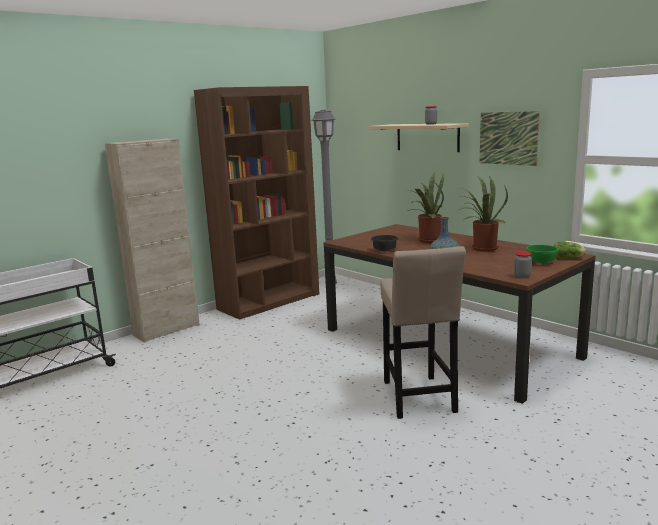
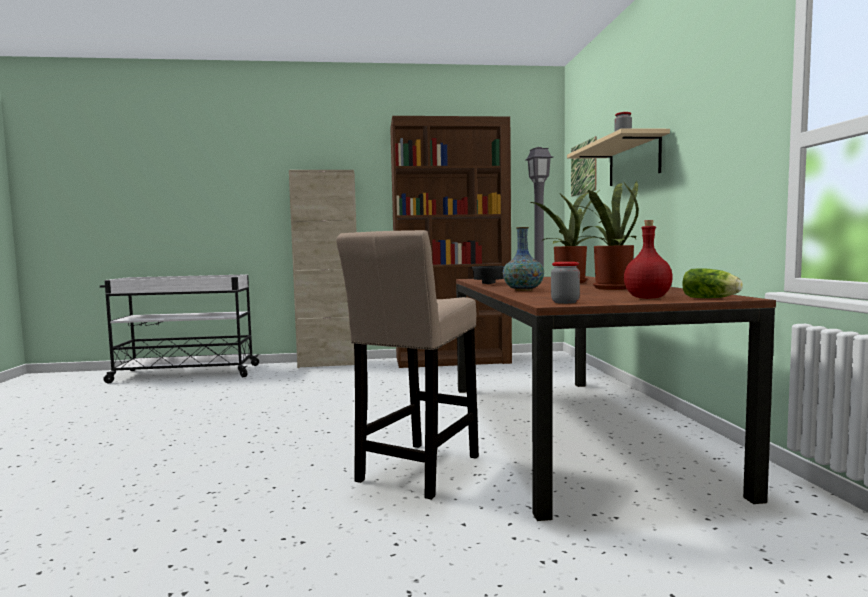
camera: 35 degrees right, 10 degrees down
(508, 138) = (709, 136): picture -> picture (583, 168)
(542, 262) = (648, 298): green bowl -> red bottle

